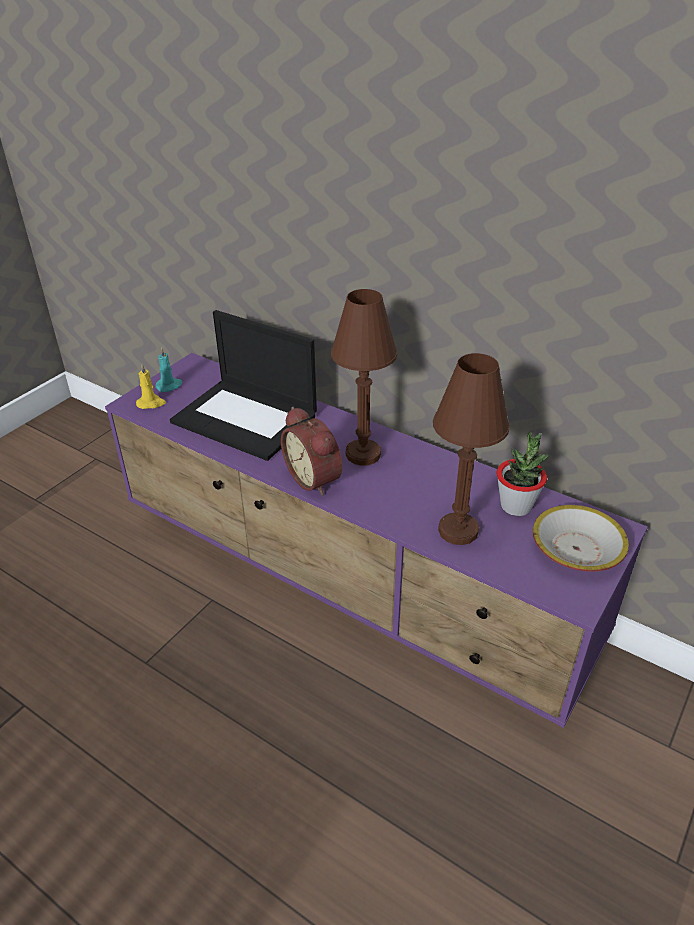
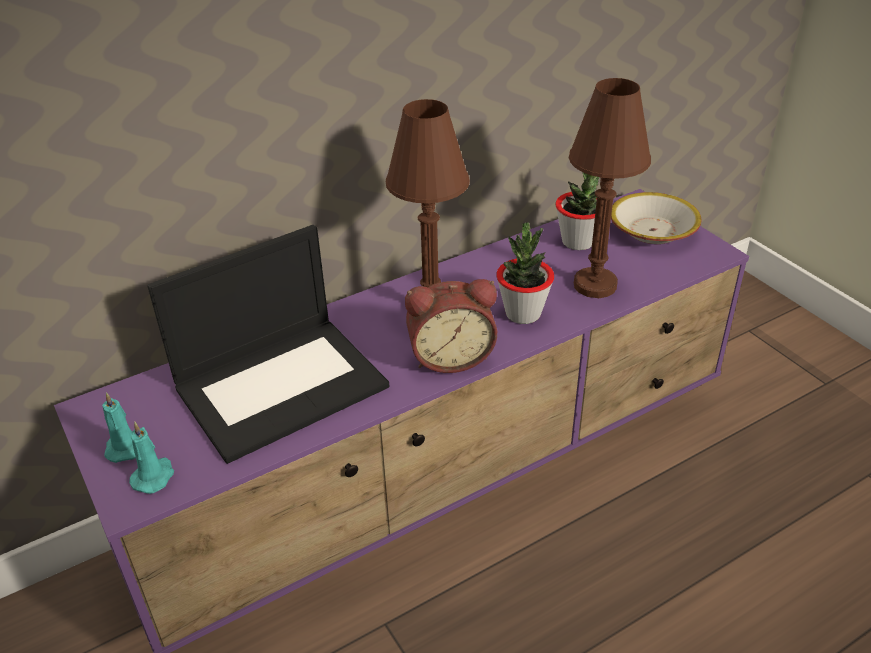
camera: 65 degrees left, 0 degrees up
(151, 403) = (154, 476): yellow candle -> turquoise candle
(389, 500) = (523, 314): none -> potted plant

